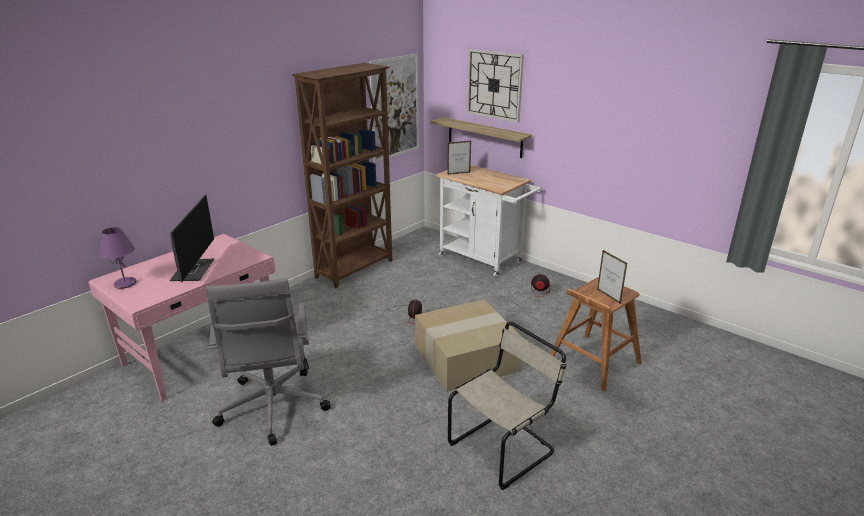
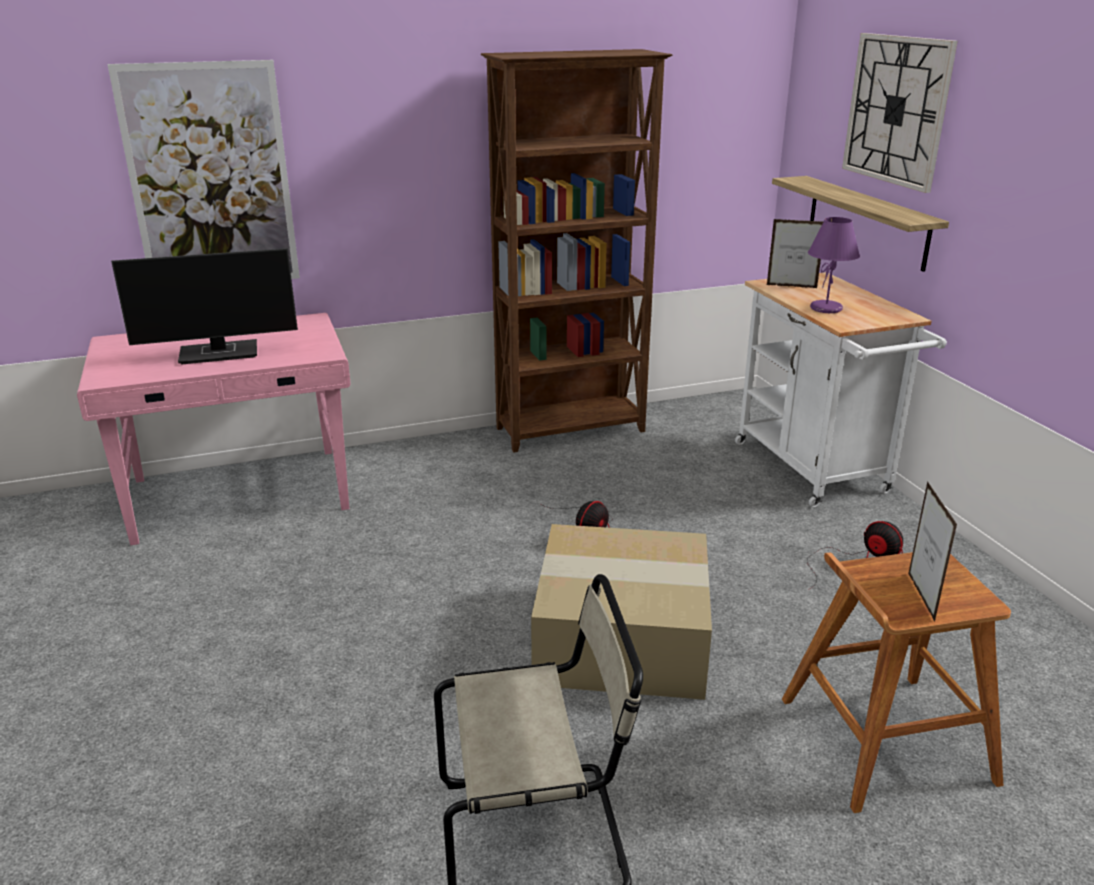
camera: 30 degrees right, 0 degrees up
(125, 284) = (121, 351): purple table lamp -> purple table lamp (826, 309)
(193, 270) = (220, 353): monitor -> monitor turned 45 degrees clockwise
(272, 409) = (247, 609): grey office chair -> none
(395, 107) = (710, 147): picture -> picture (210, 178)

